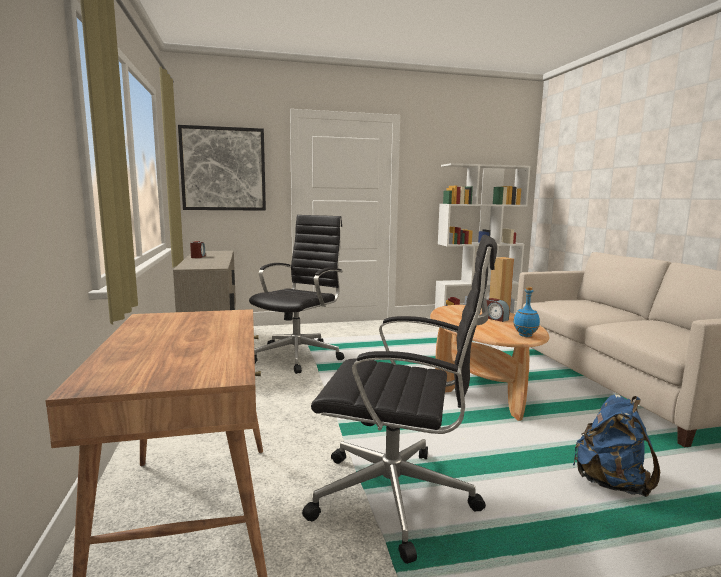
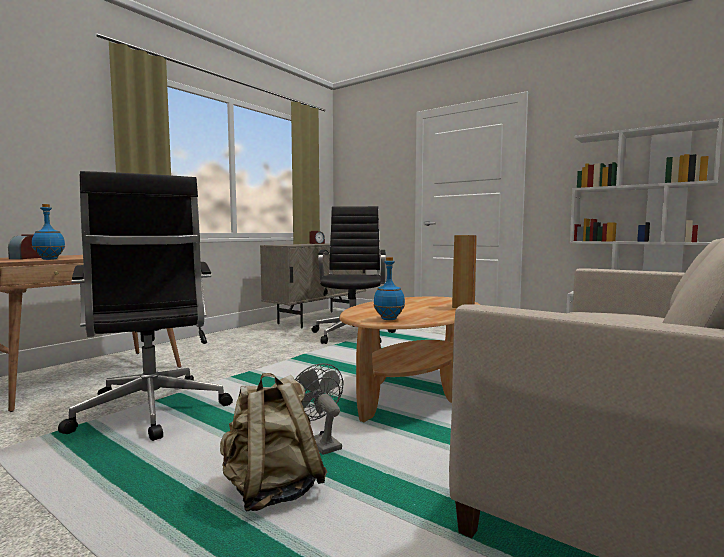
camera: 50 degrees right, 5 degrees down
(223, 169) = (366, 174): picture -> none
(231, 356) = (50, 259): none -> blue bottle
(299, 355) = (353, 334): black office chair -> black office chair turned 75 degrees counterclockwise
(496, 318) = (433, 308): alarm clock -> alarm clock (26, 258)
(543, 445) = (319, 443): none -> grey fan
(610, 483) = (271, 491): blue backpack -> beige backpack

